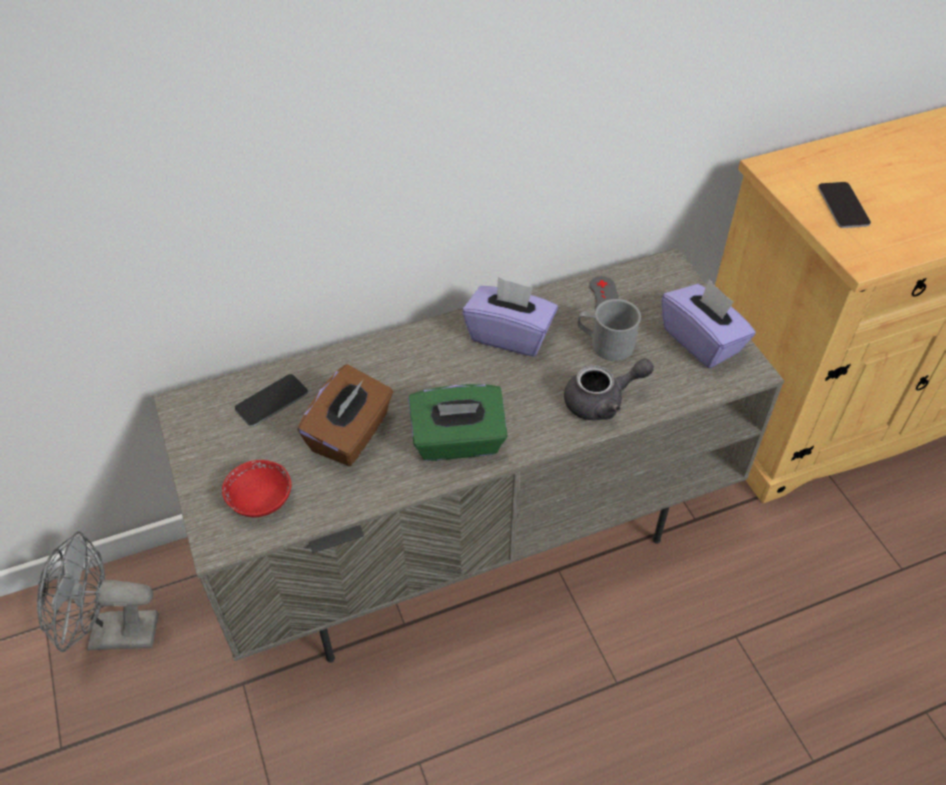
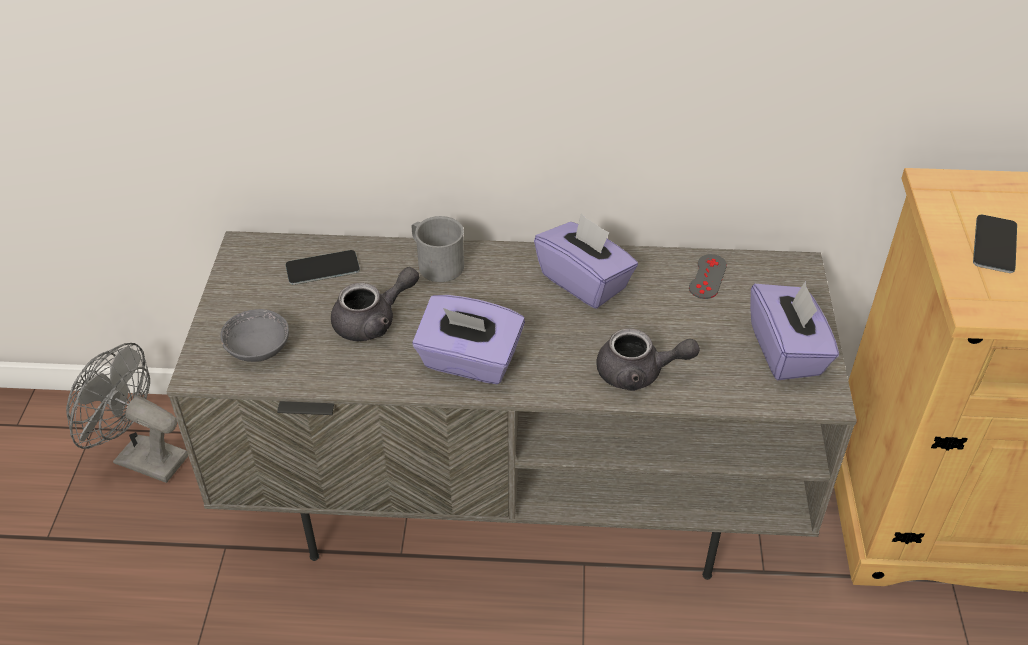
camera: 25 degrees right, 5 degrees down
(260, 500) = (258, 349): red bowl -> grey bowl
(351, 434) = (373, 321): brown tissue box -> grey teapot
(458, 442) = (469, 362): green tissue box -> purple tissue box
(605, 343) = (678, 320): grey mug -> grey mug (436, 263)

